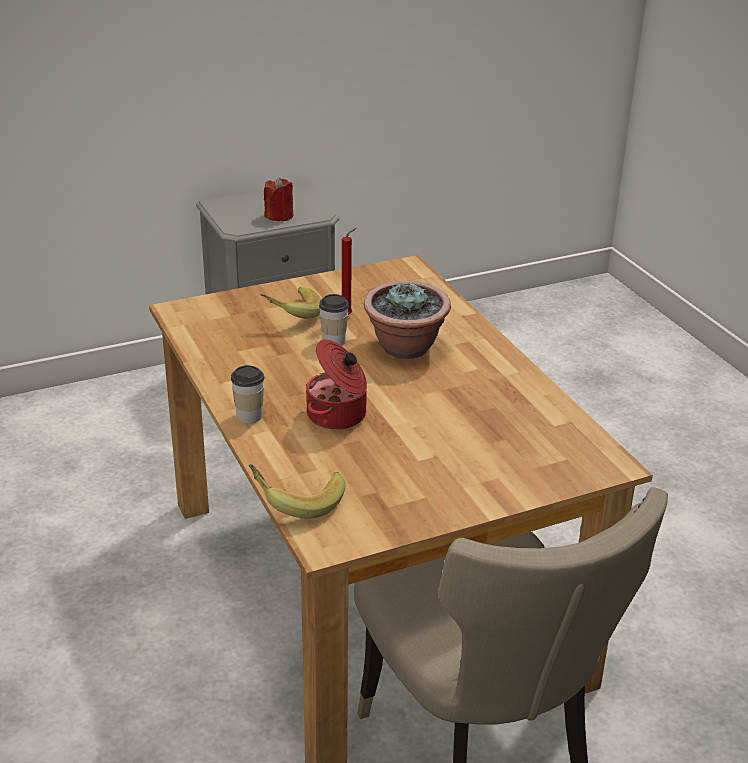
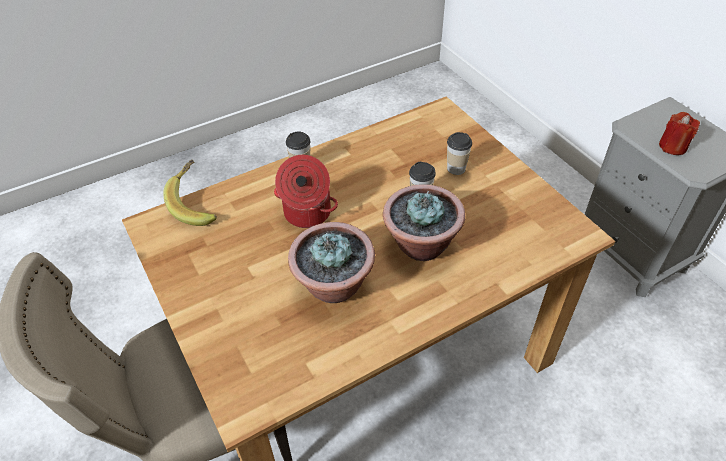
camera: 85 degrees right, 15 degrees up
(290, 315) = (456, 168): banana -> cup
(348, 315) = (467, 202): red candle -> none
(457, 403) = (334, 287): none -> potted plant

